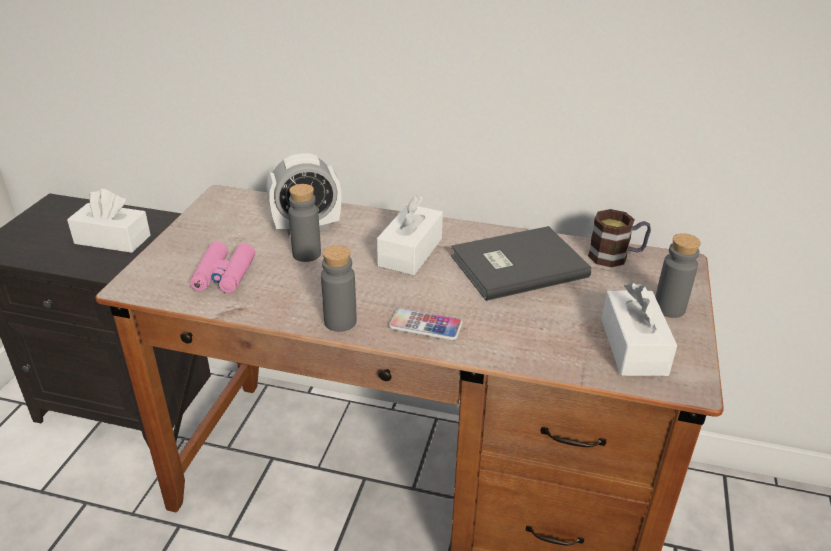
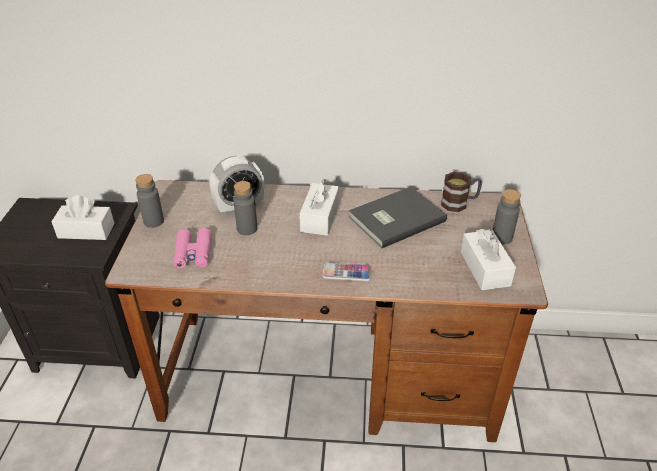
camera: 10 degrees left, 5 degrees up
(340, 322) = (288, 278): grey bottle -> grey bottle (154, 221)

